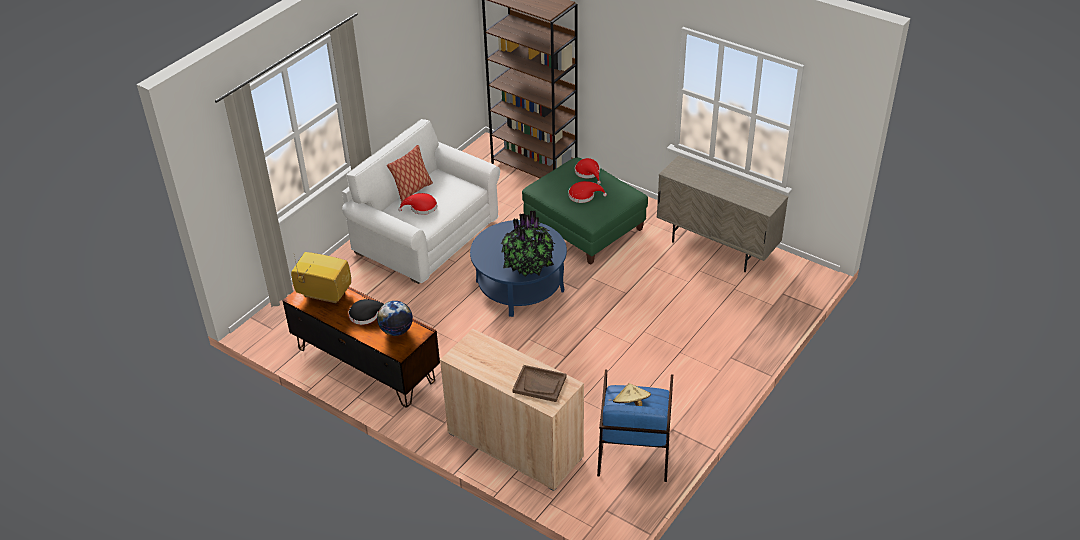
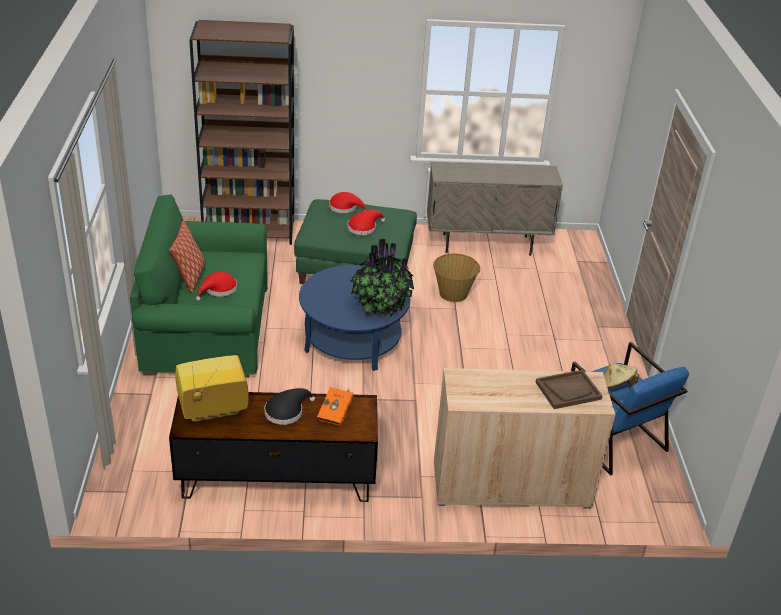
camera: 40 degrees left, 5 degrees down
(396, 330) = (336, 413): globe -> orange book
(426, 236) = (207, 330): white sofa -> green sofa
(639, 280) = (453, 293): none -> basket

